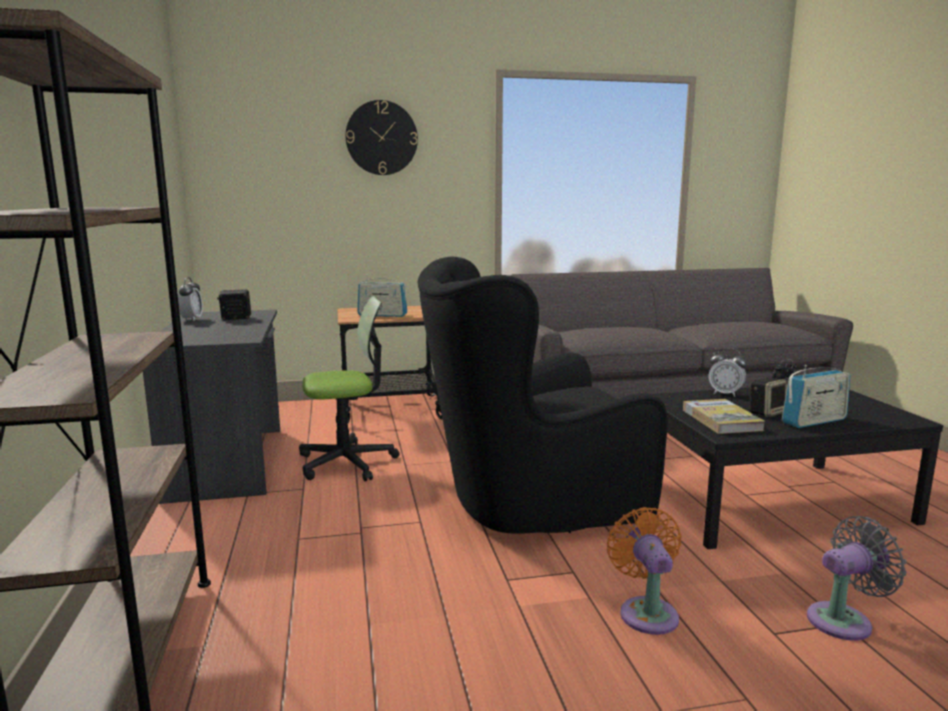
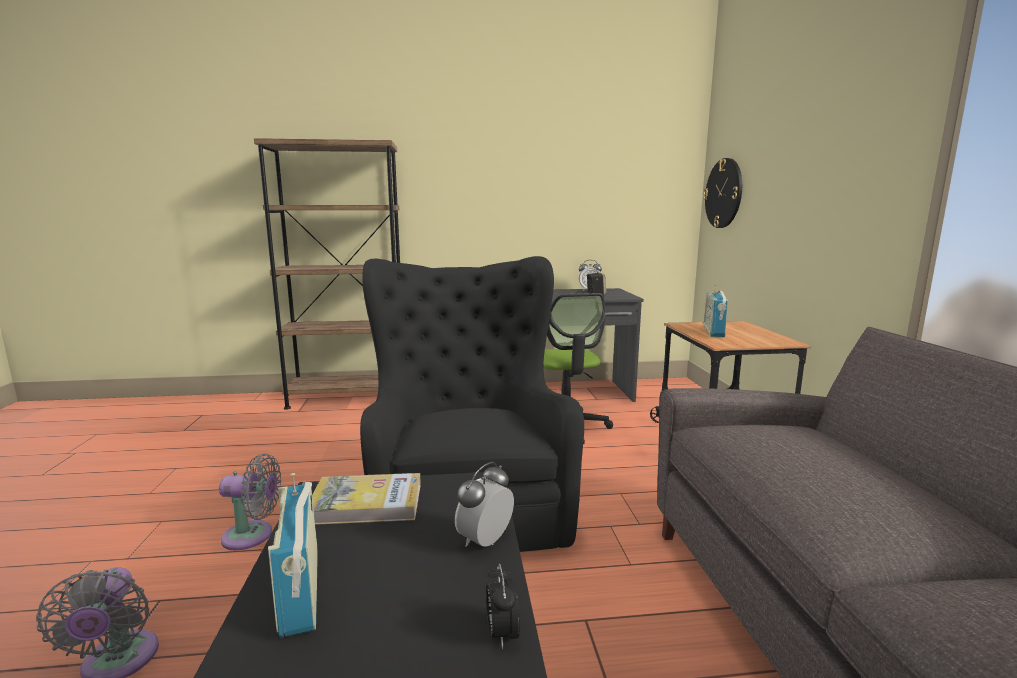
camera: 95 degrees right, 0 degrees up
(381, 138) = (816, 125): wall clock -> wall clock (723, 193)
(646, 612) = (253, 536): orange fan -> grey fan
(767, 412) = (371, 553): speaker -> none

